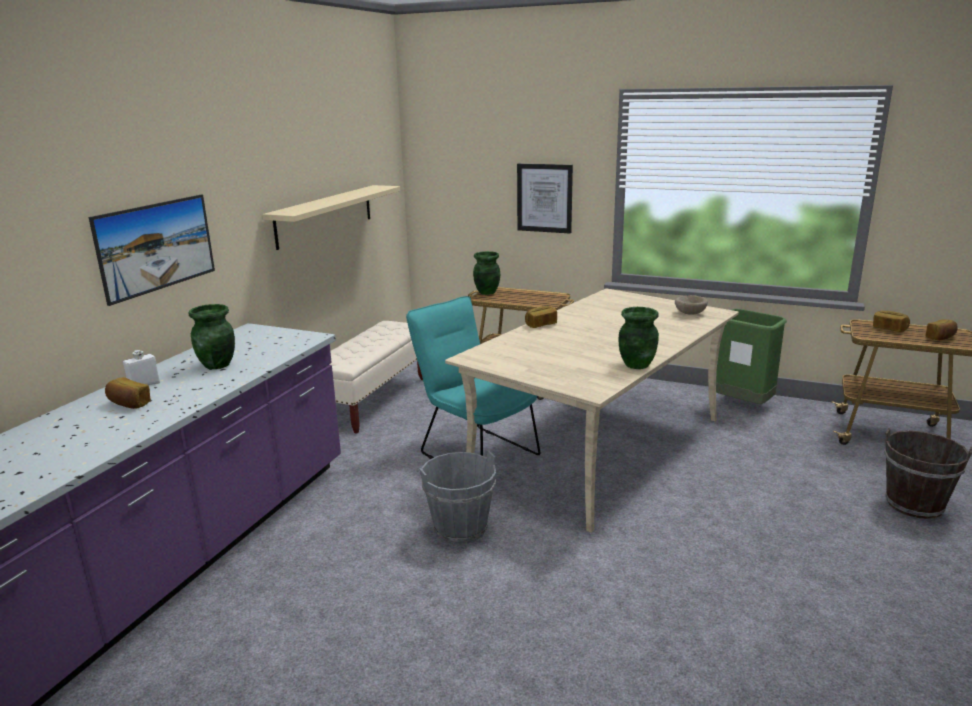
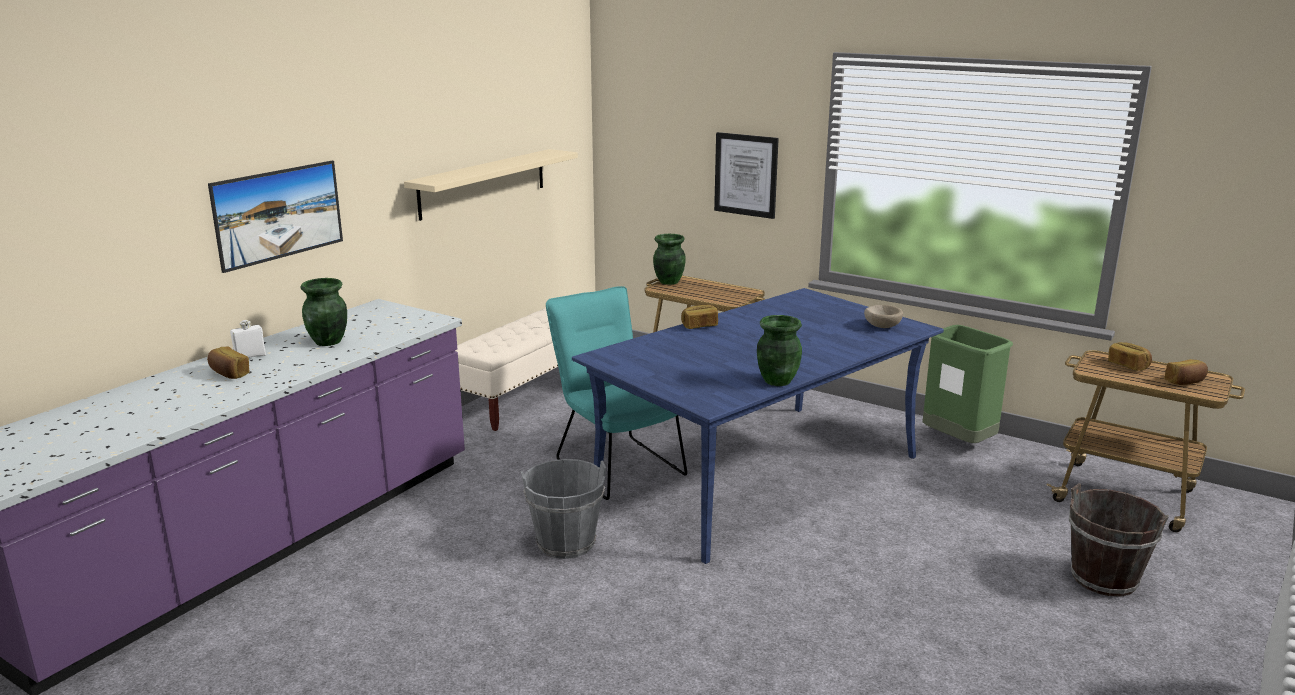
camera: 10 degrees right, 0 degrees up
(598, 447) = (758, 474): beige dining table -> blue dining table

